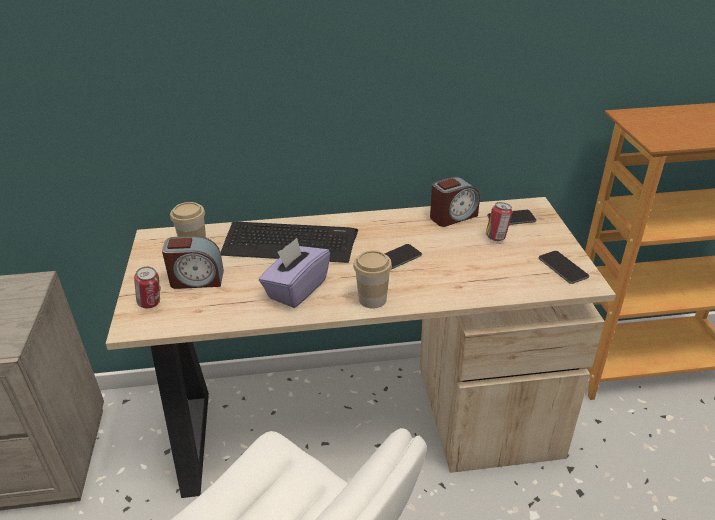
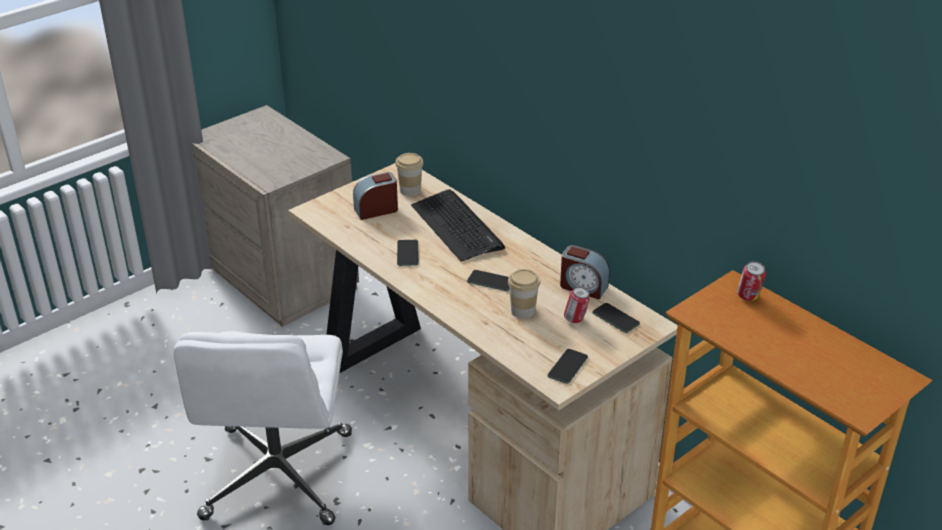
camera: 55 degrees right, 0 degrees up
(151, 304) = (335, 206): can -> can (748, 298)
(196, 279) = (376, 210): alarm clock -> alarm clock turned 105 degrees clockwise
(296, 289) = (407, 253): purple tissue box -> phone
(372, 299) = (429, 289): cup -> cup (523, 311)

